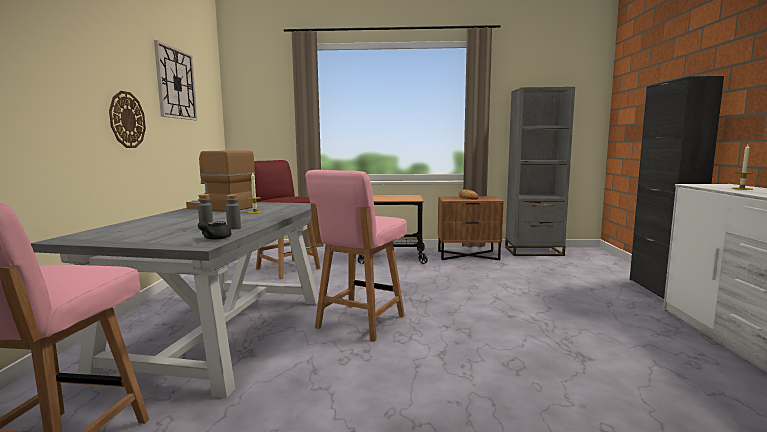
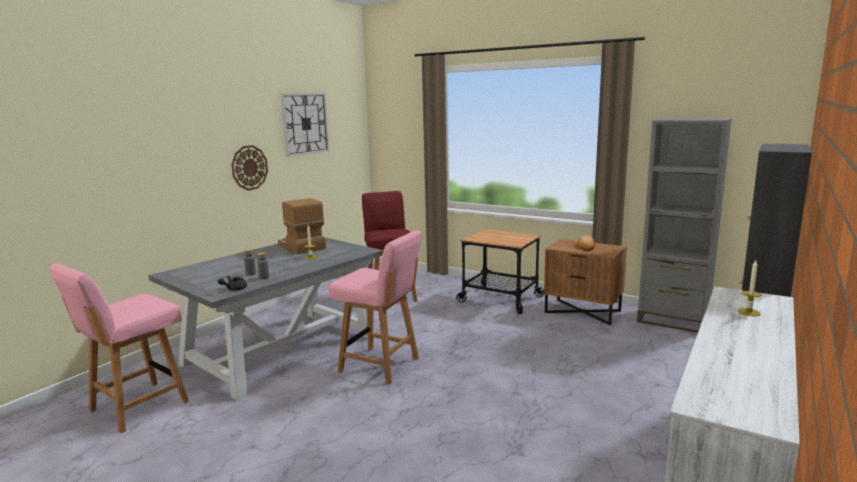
camera: 30 degrees right, 5 degrees up
(359, 322) = (381, 365): pink chair -> pink chair turned 120 degrees counterclockwise

